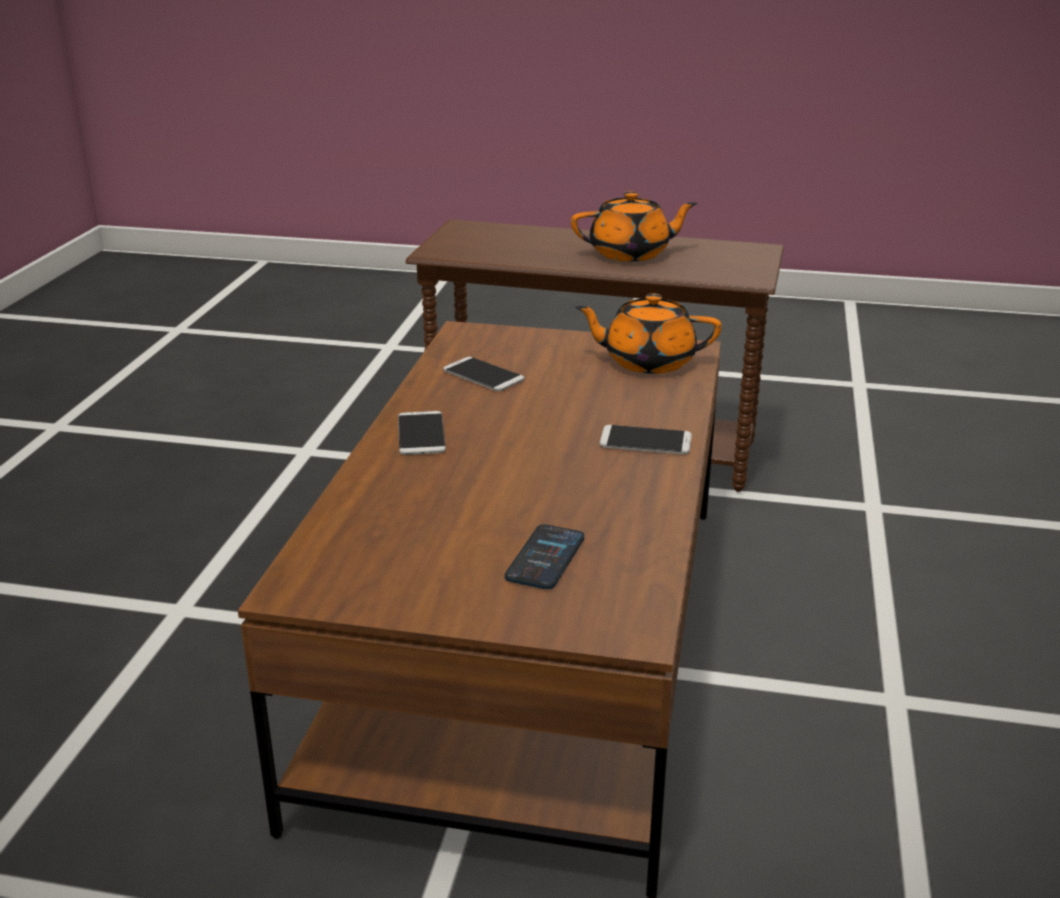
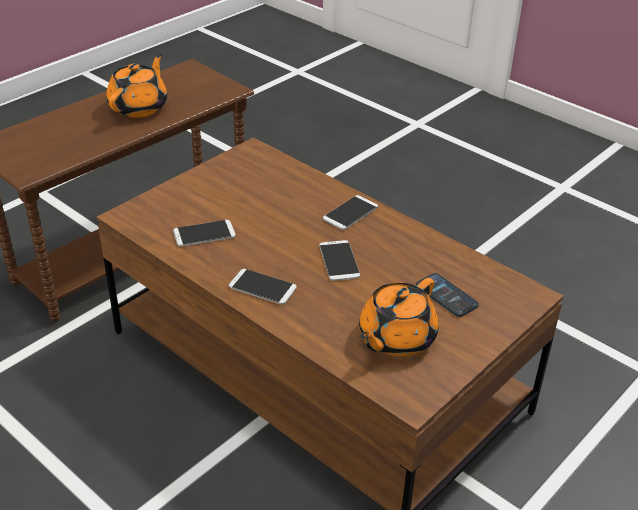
camera: 60 degrees left, 10 degrees up
(530, 463) = (339, 261): none -> phone
(647, 361) = (252, 170): orange teapot -> orange teapot (395, 338)

